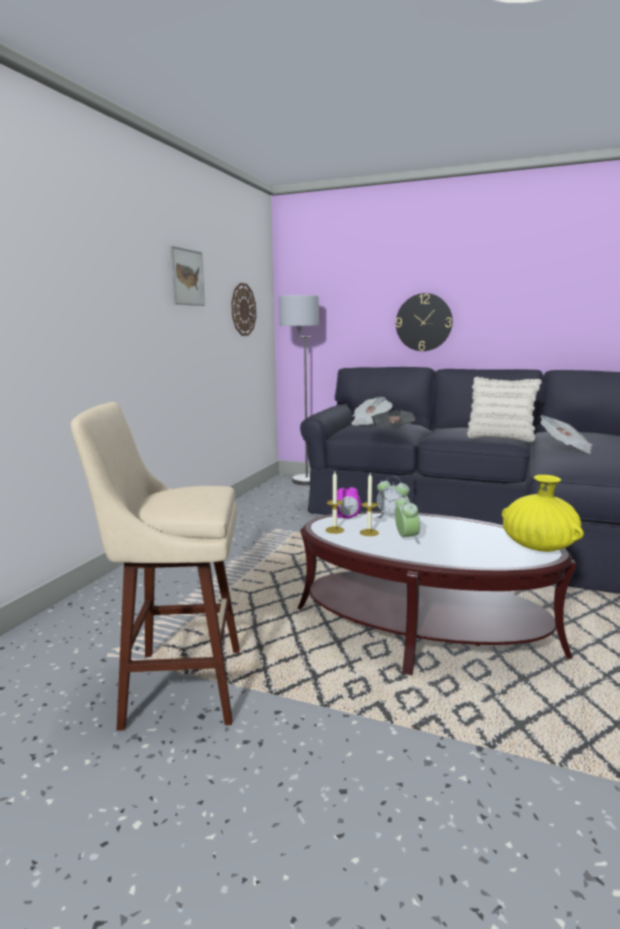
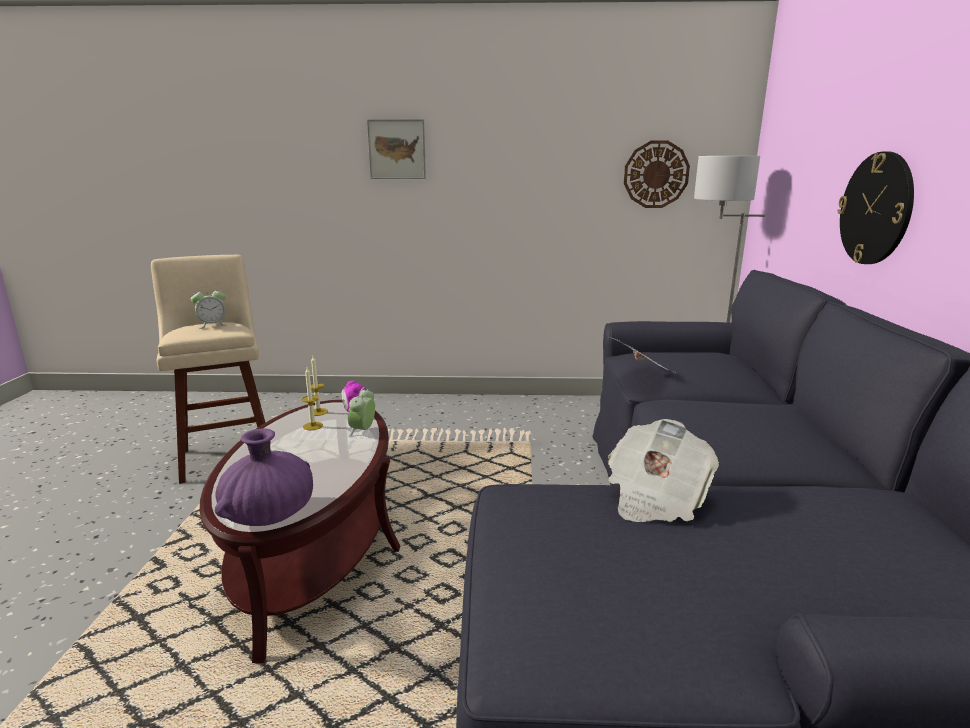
camera: 70 degrees right, 5 degrees up
(187, 277) = (533, 142): picture -> picture (397, 149)
(369, 423) = (691, 356): newspaper -> none
(406, 538) = (296, 443): alarm clock -> alarm clock (212, 325)
(501, 438) = (729, 448): beige pillow -> none
(538, 547) = (270, 516): yellow vase -> purple vase

